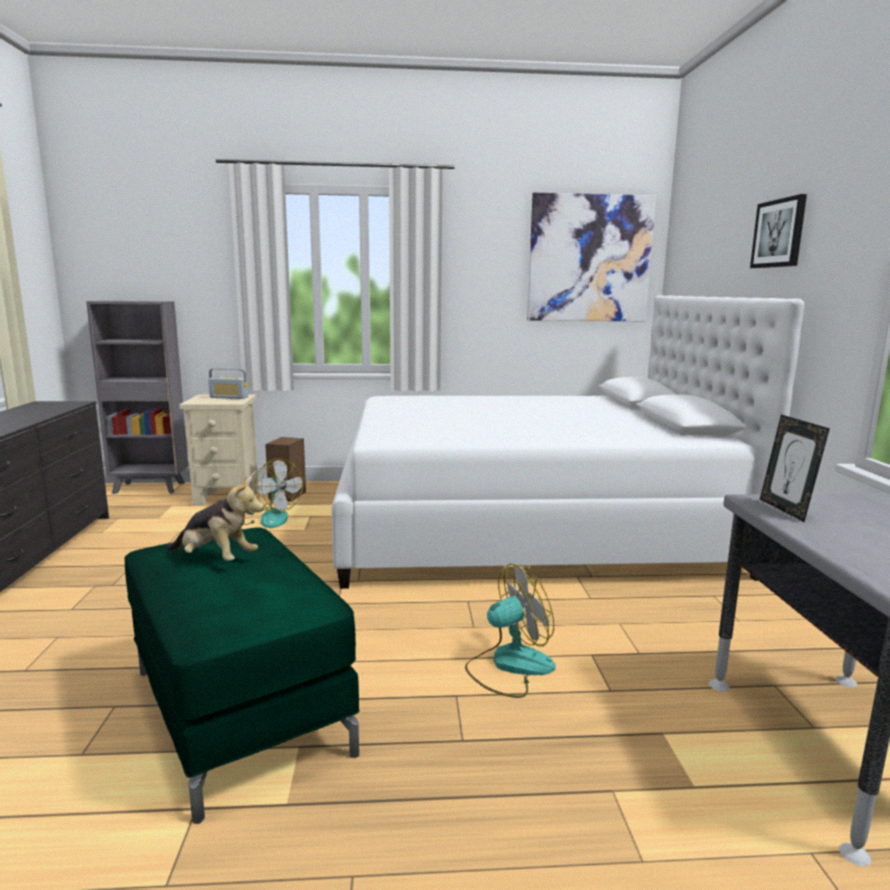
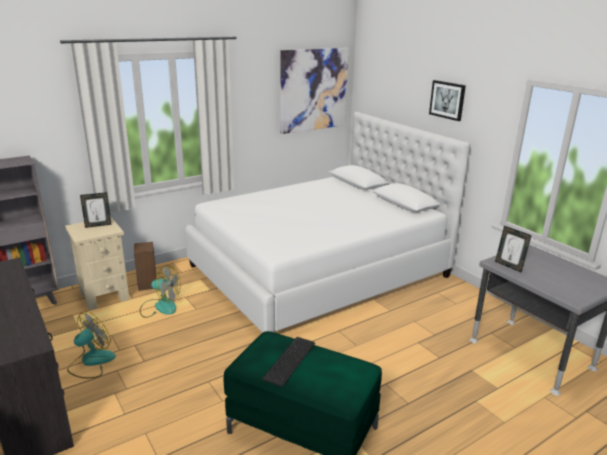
camera: 30 degrees left, 10 degrees up
(215, 559) = (288, 361): plush toy -> keyboard
(229, 397) = (98, 225): radio -> picture frame
(509, 666) = (391, 360): fan -> fan (91, 362)

